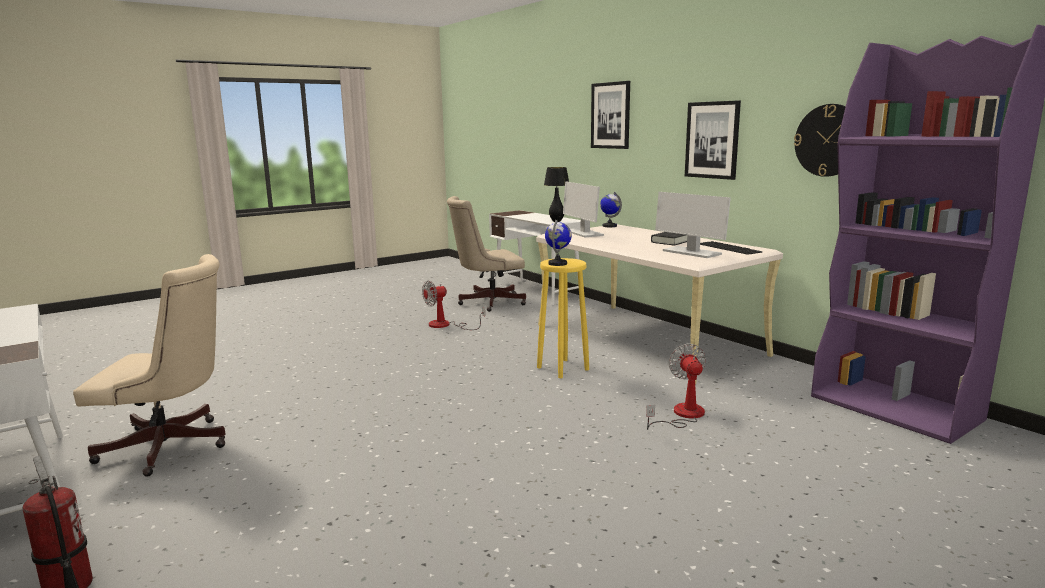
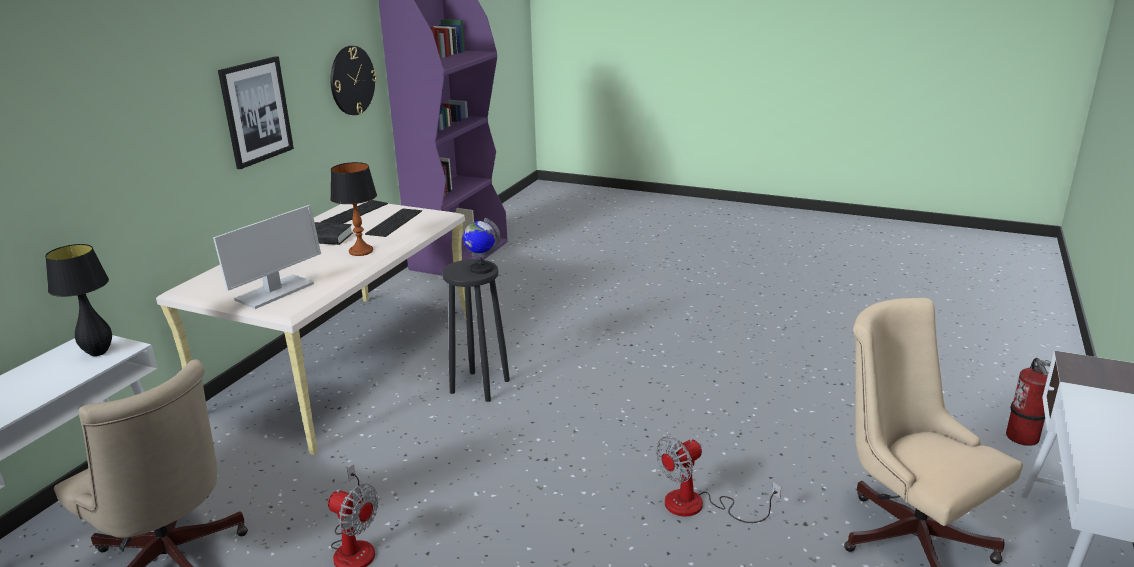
camera: 120 degrees left, 10 degrees up
(562, 368) = (479, 386): yellow stool -> black stool
(609, 226) = (193, 290): globe -> none
(610, 115) = (79, 121): picture -> none
(630, 245) = (361, 251): none -> table lamp
(682, 415) = (542, 313): fan -> fan (698, 506)
(691, 252) = (393, 222): monitor -> keyboard

